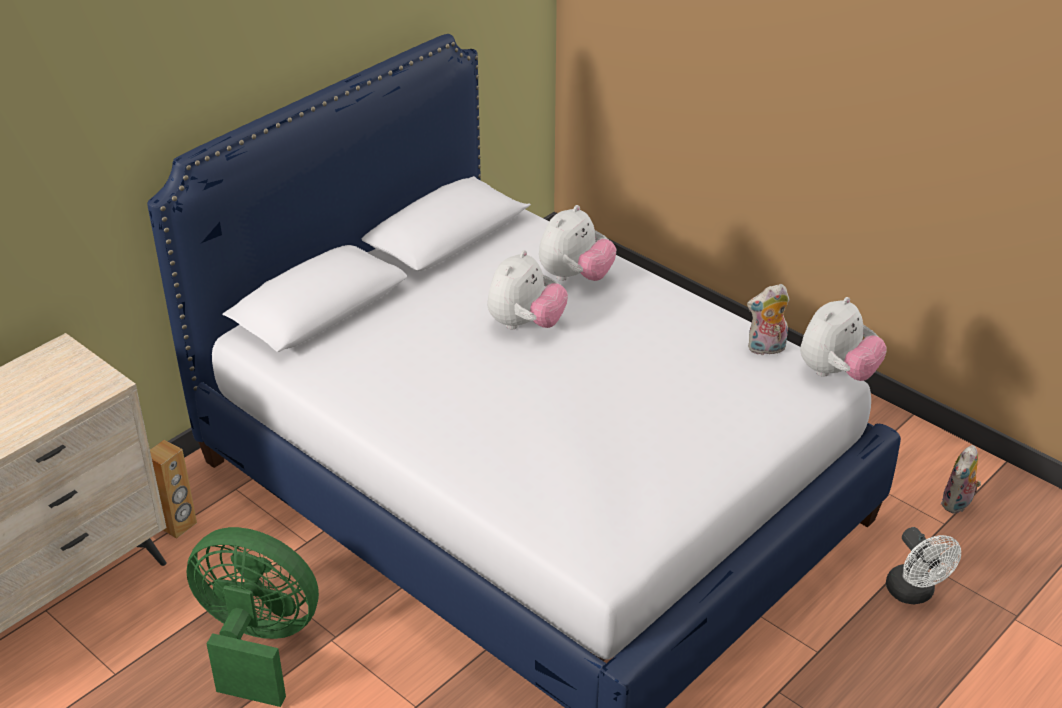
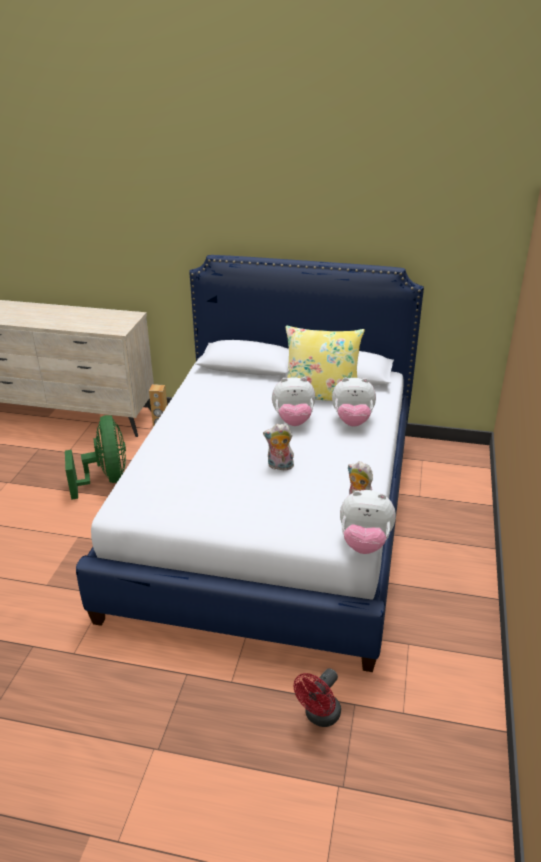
camera: 60 degrees right, 5 degrees down
(484, 275) = (321, 396): none -> yellow pillow
(914, 594) = (319, 716): white fan -> red fan
(958, 504) = (430, 715): plush toy -> plush toy (279, 466)

